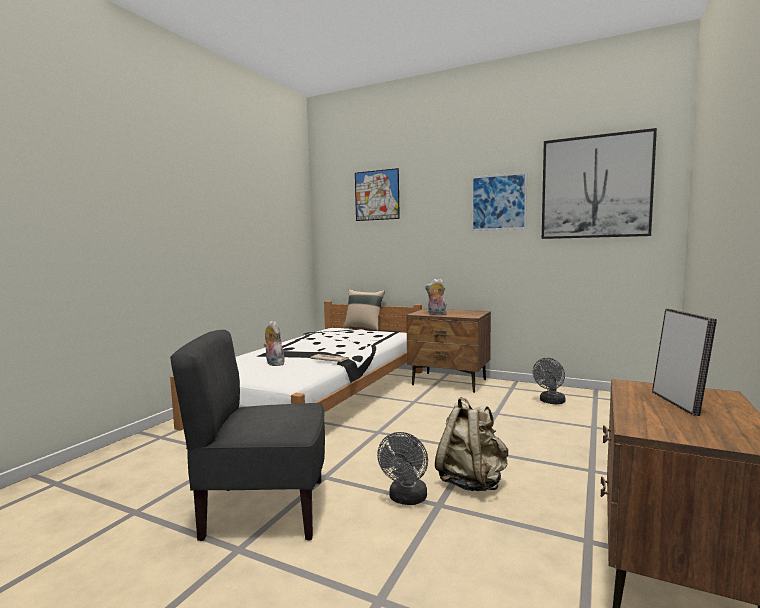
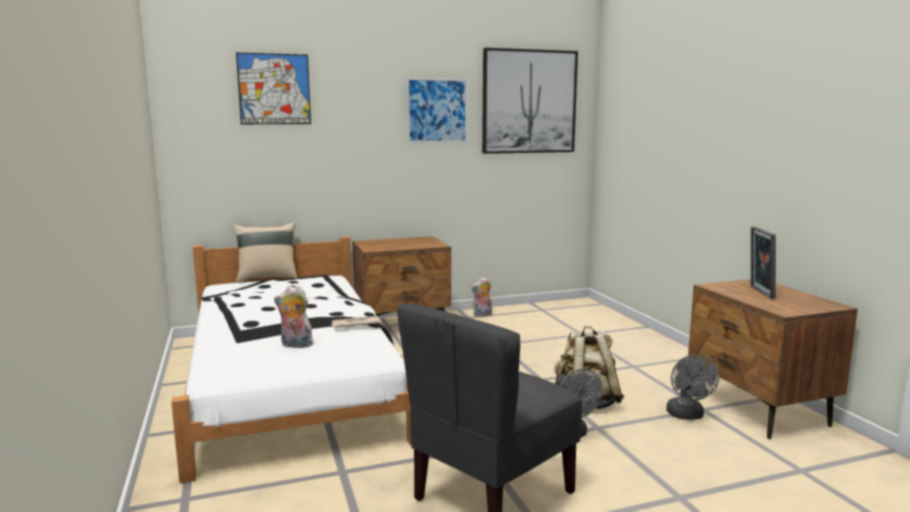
camera: 45 degrees left, 5 degrees up
(436, 314) = (396, 248): plush toy -> plush toy (482, 315)
(550, 402) = (519, 322): grey fan -> grey fan (687, 416)
(678, 403) = (759, 292): picture frame -> picture frame turned 135 degrees counterclockwise

